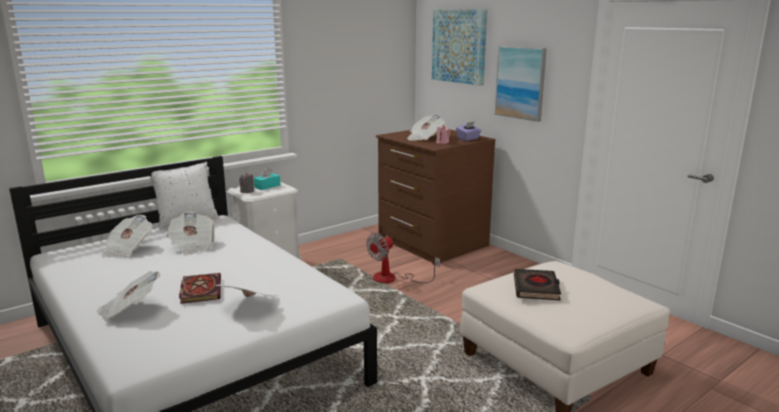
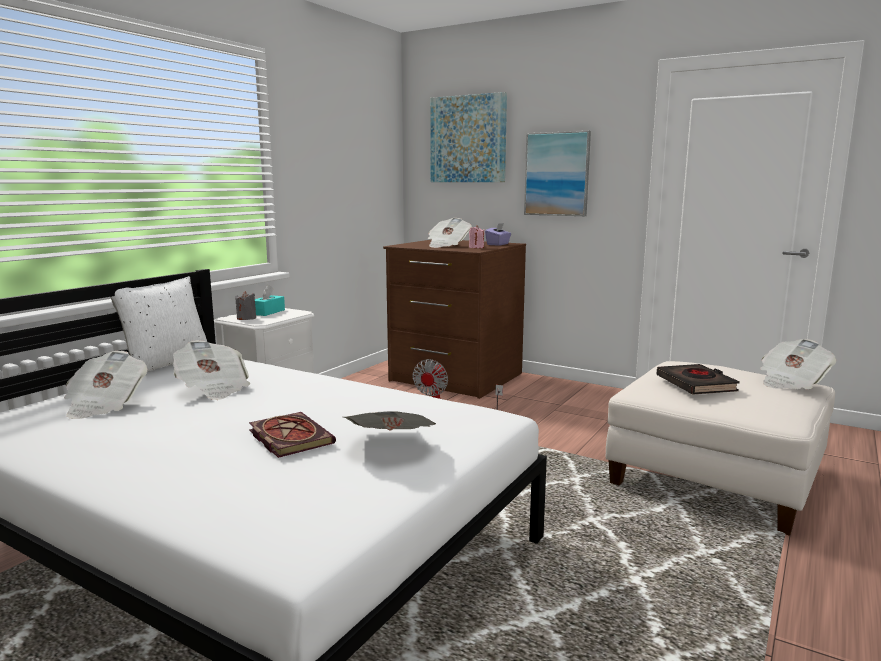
camera: 20 degrees left, 5 degrees down
(129, 310) = (199, 479): newspaper -> newspaper (791, 382)

